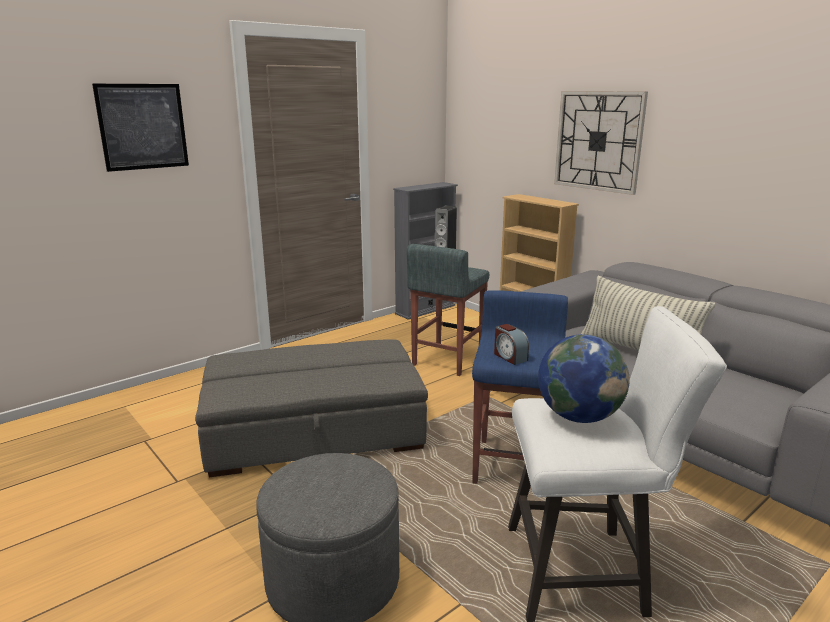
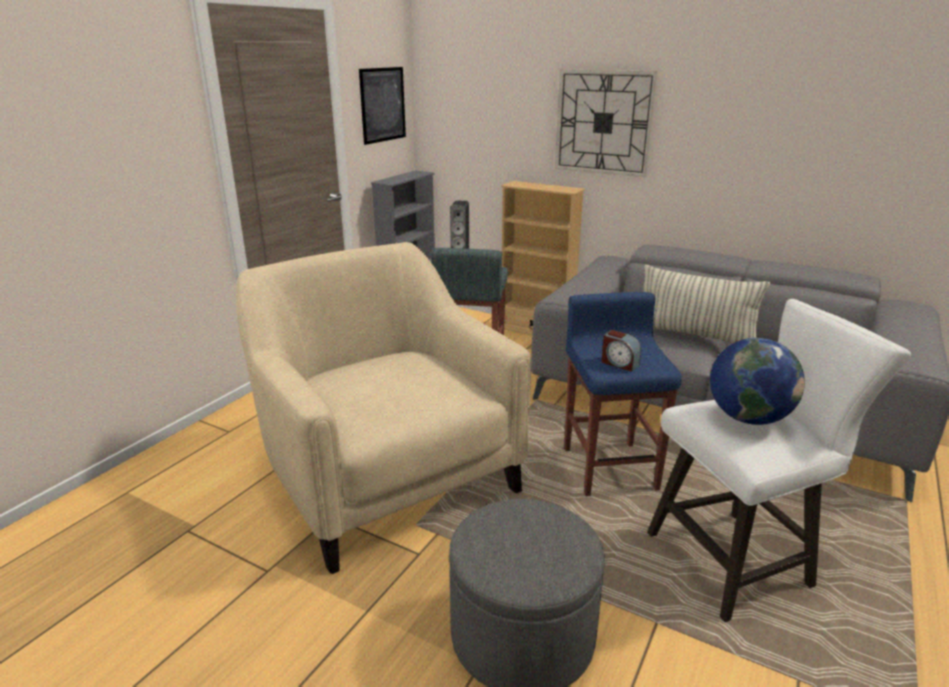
camera: 20 degrees left, 5 degrees up
(143, 127) = (98, 129): picture -> picture (383, 105)
(314, 430) = (385, 473): grey ottoman -> beige armchair

